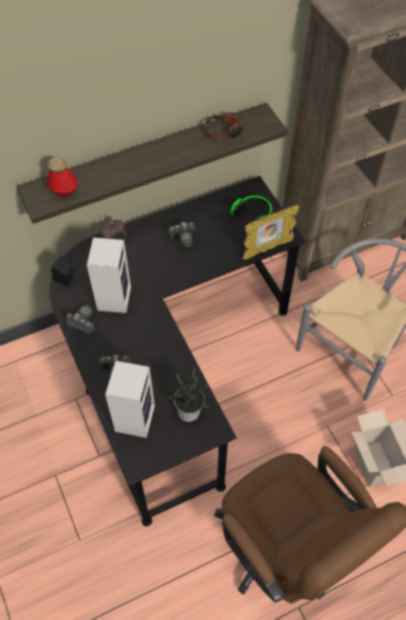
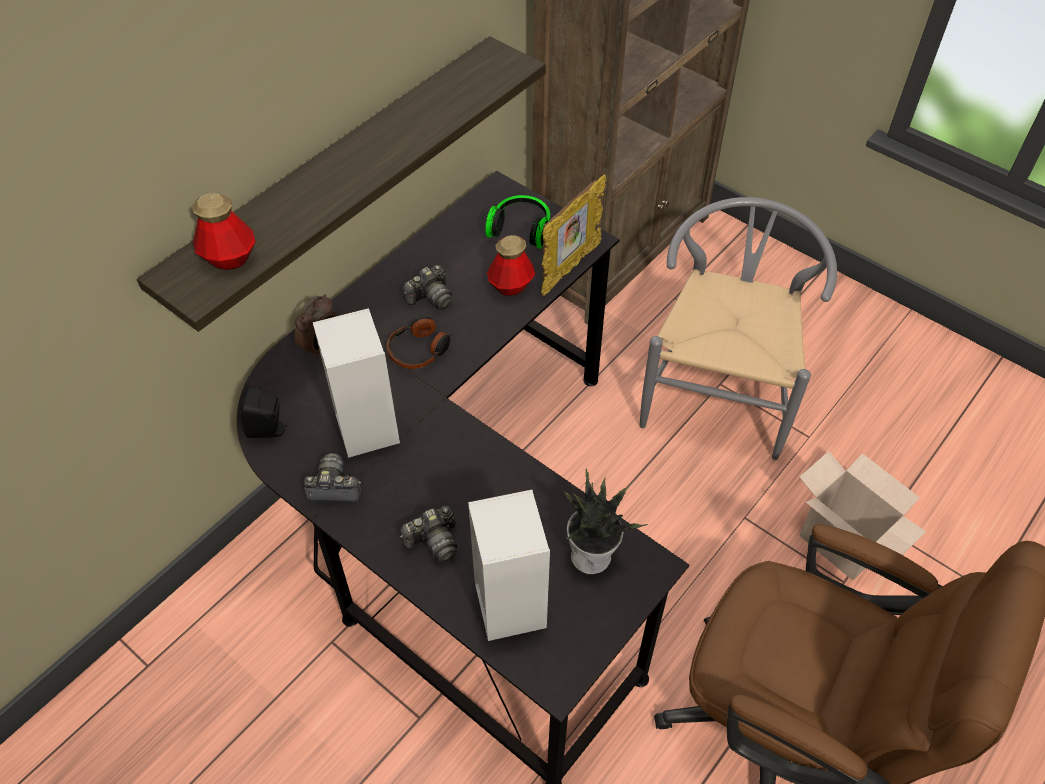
camera: 25 degrees left, 5 degrees down
(224, 131) = (448, 92): headphones -> headphones (420, 349)
(229, 247) = (511, 286): none -> bottle

